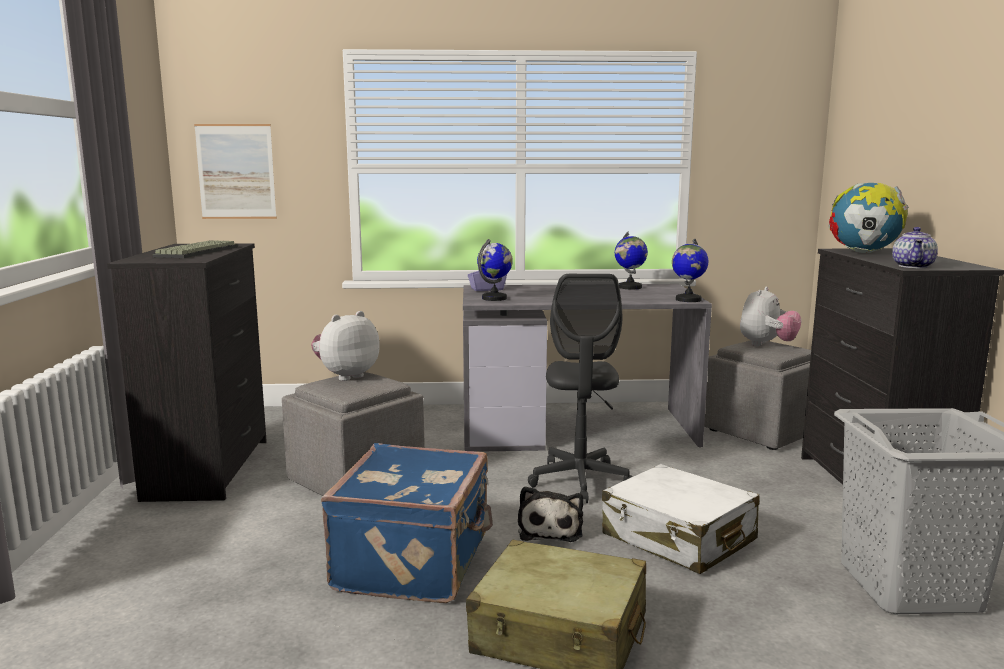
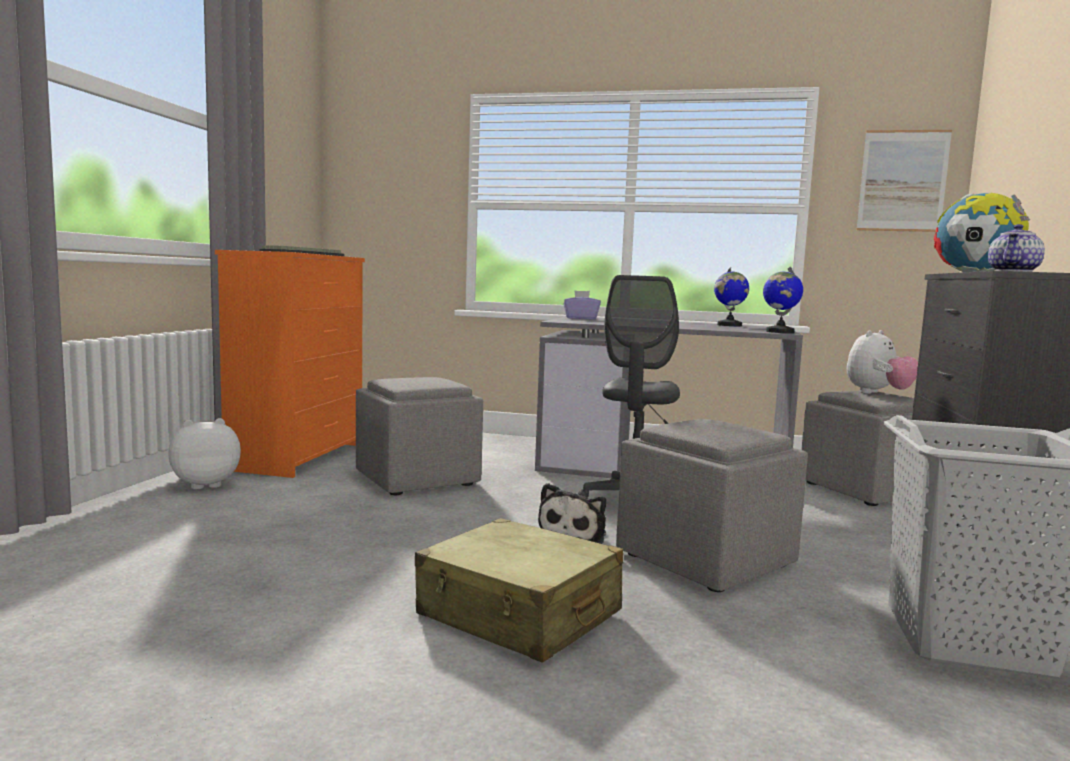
camera: 15 degrees right, 5 degrees down
(210, 468) = (299, 456): black dresser -> orange dresser
(236, 171) = (373, 205): picture -> picture (902, 181)
(346, 376) = (419, 377): plush toy -> plush toy (205, 484)
(416, 562) = (422, 540): blue suitcase -> none
(494, 298) = (578, 321): globe -> none
(678, 538) = (707, 559): white suitcase -> grey ottoman

